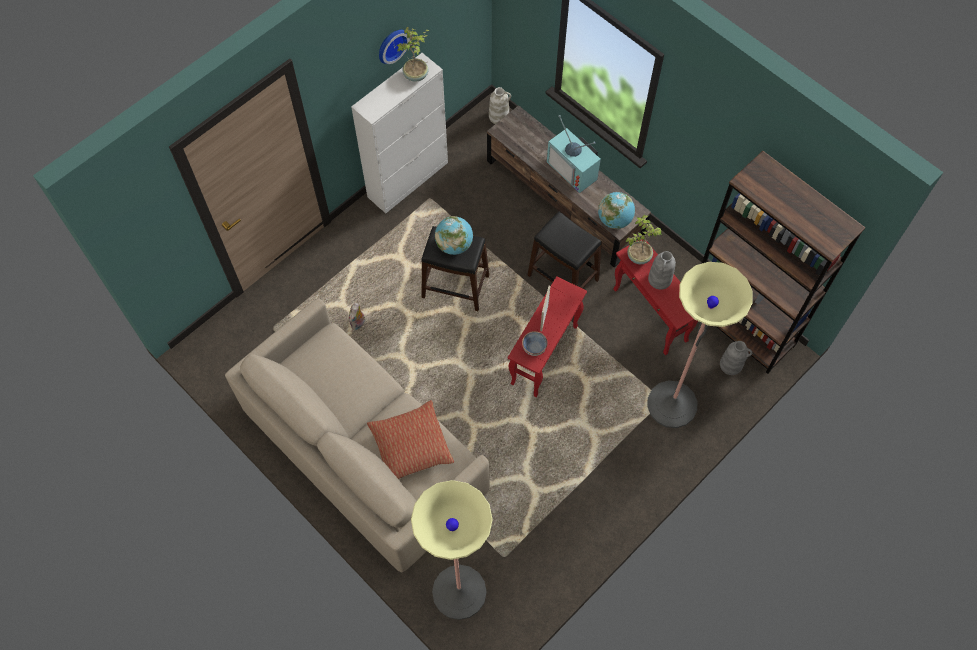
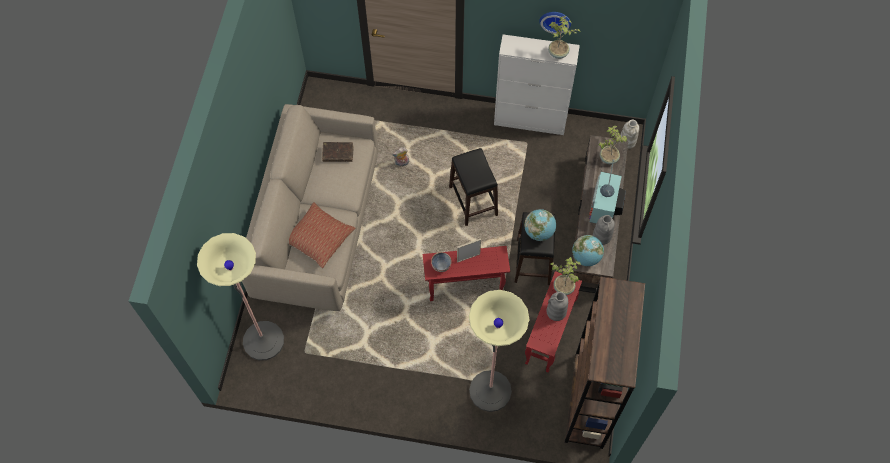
camera: 55 degrees right, 0 degrees up
(323, 364) = (338, 154): none -> brown book
(454, 245) = (476, 169): globe -> globe (539, 232)
(524, 133) = (608, 158): none -> potted plant
(731, 365) = (552, 413): grey vase -> grey vase (602, 236)

